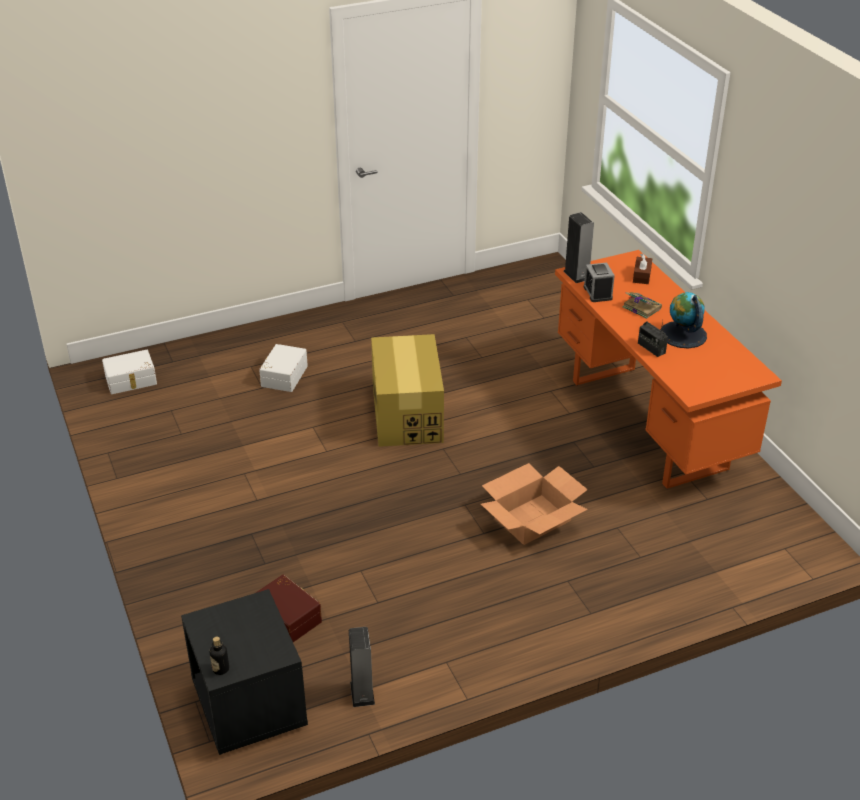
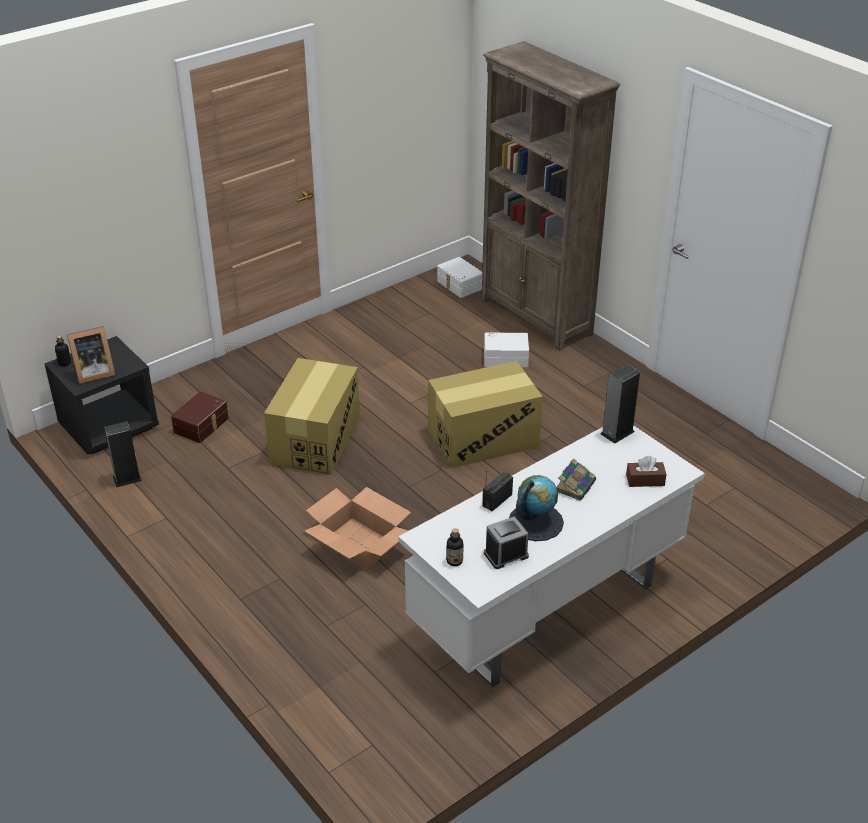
camera: 75 degrees right, 0 degrees up
(226, 344) = (536, 317): none -> brown bookcase
(257, 641) = (93, 372): none -> picture frame
(358, 527) = (316, 440): none -> cardboard box
(597, 293) = (588, 451): alarm clock -> alarm clock (506, 555)
(649, 424) = (547, 612): orange desk -> white desk
(725, 382) = (454, 561): none -> bottle

